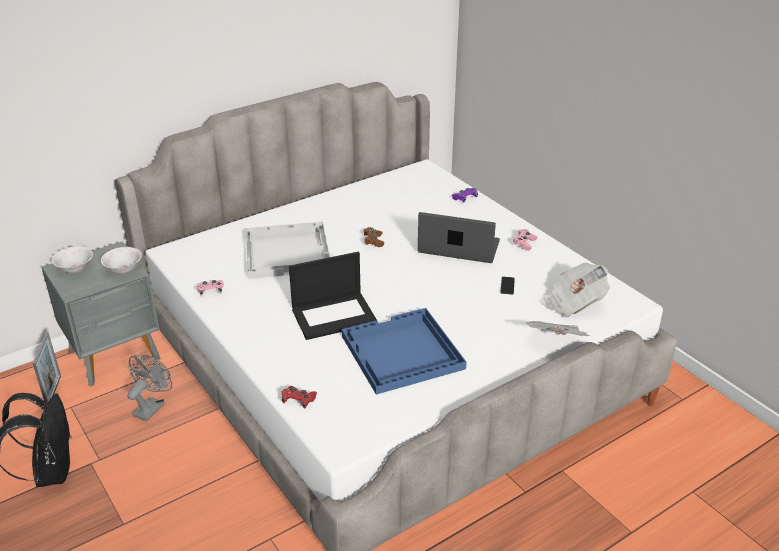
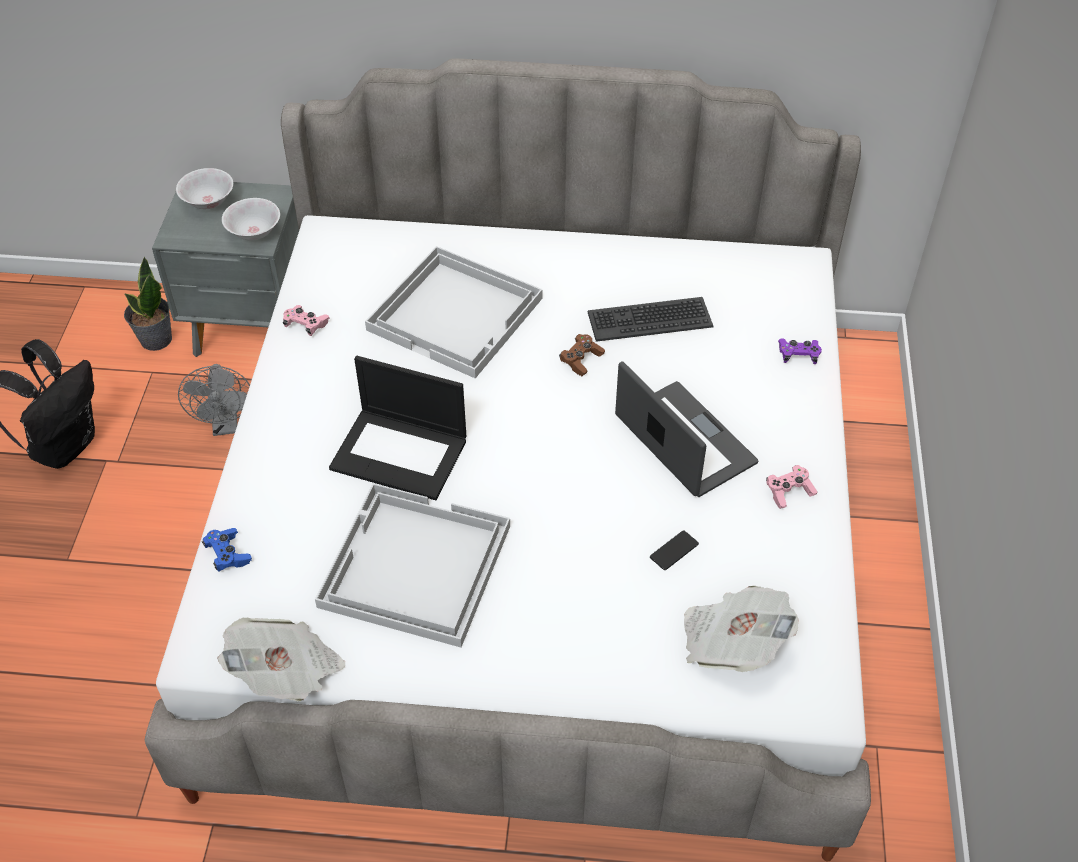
camera: 40 degrees right, 15 degrees up
(53, 391) = (155, 339): picture frame -> potted plant
(152, 407) = (226, 425): grey fan -> grey fan turned 105 degrees clockwise
(298, 400) = (228, 554): red game controller -> blue game controller
(384, 214) = (649, 319): none -> keyboard
(401, 353) = (413, 567): blue tray -> white tray
(557, 342) = (630, 691): newspaper -> newspaper (287, 672)

